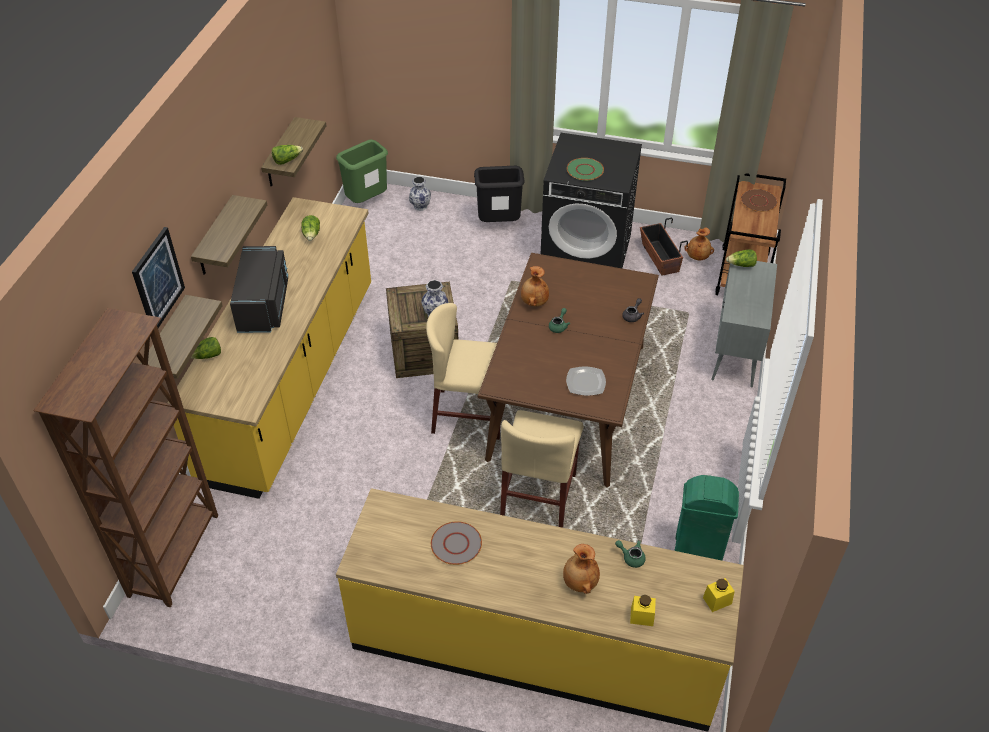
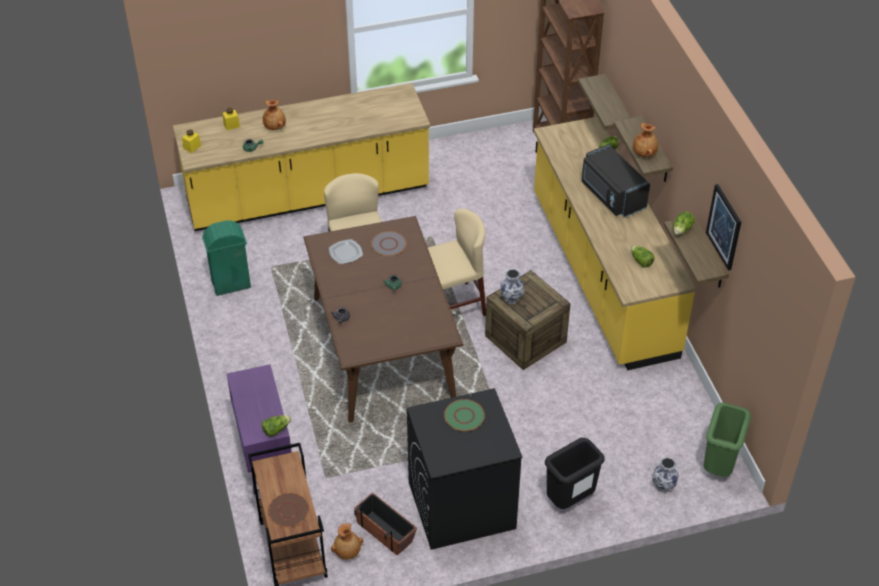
camera: 150 degrees right, 0 degrees up
(157, 279) = (627, 73): picture -> picture (724, 227)
(456, 544) = (357, 117): grey plate -> grey plate (388, 244)
(534, 302) = (427, 298): brown vase -> brown vase (645, 153)
(736, 352) = (264, 454): grey cabinet -> purple cabinet

